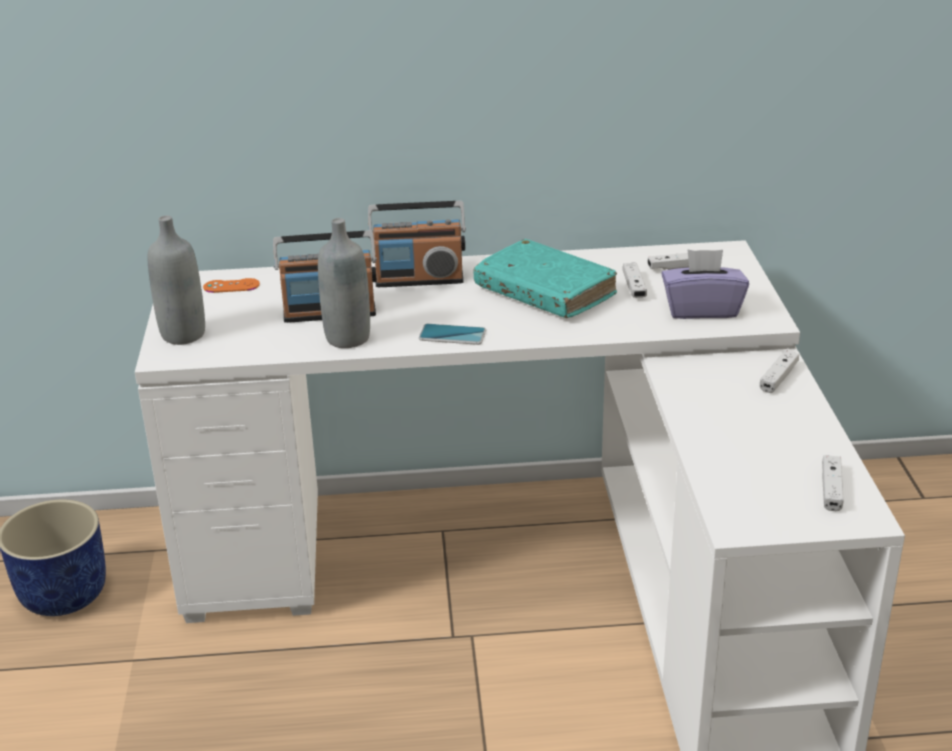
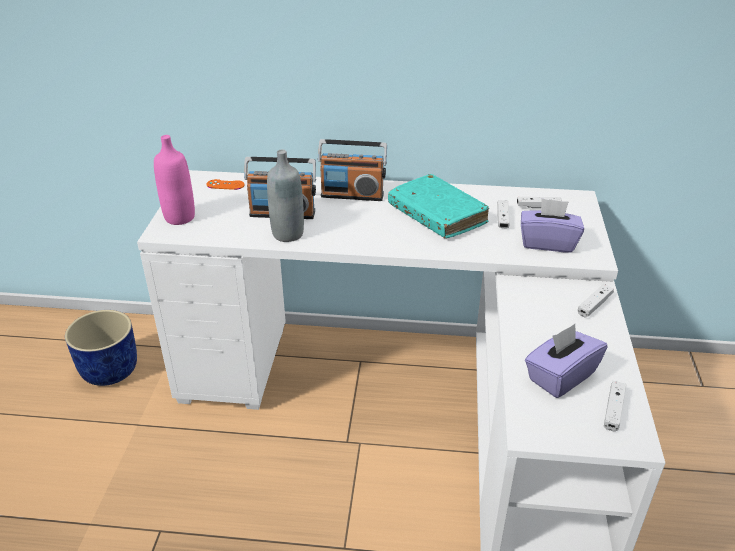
camera: 10 degrees right, 5 degrees up
(183, 334) = (179, 217): grey bottle -> pink bottle
(452, 335) = (361, 241): phone -> none
(757, 462) = (560, 376): none -> purple tissue box

